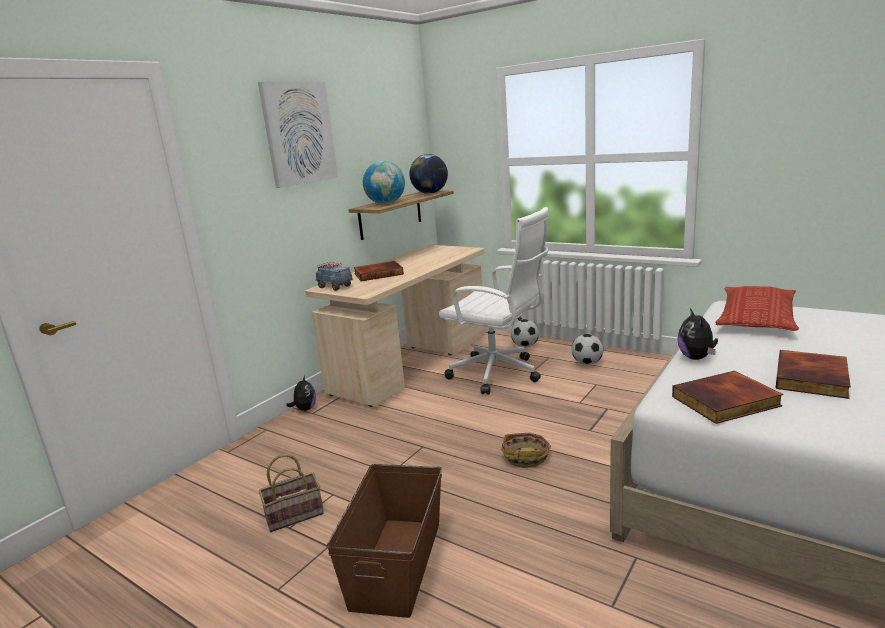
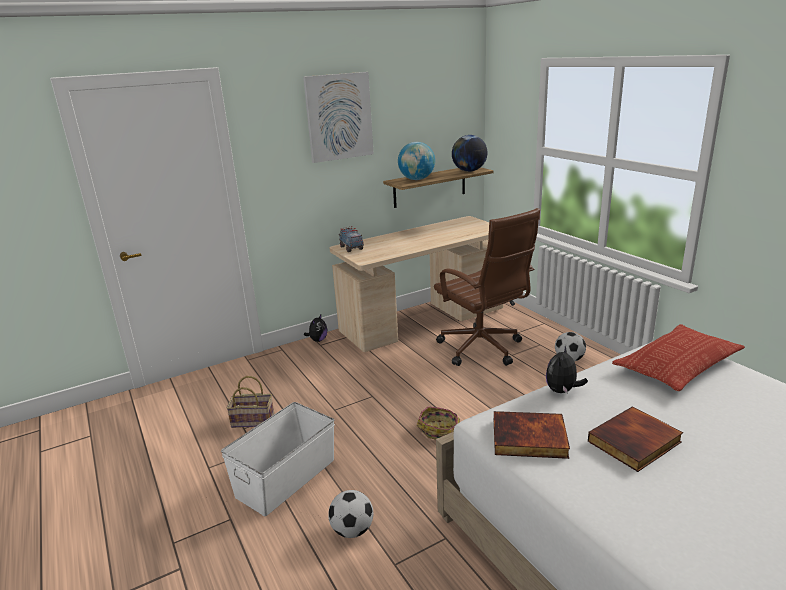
camera: 25 degrees right, 5 degrees up
(378, 273) = (395, 241): book -> none
(398, 563) = (287, 477): brown storage box -> white storage box
(499, 374) = (483, 349): white office chair -> brown office chair
(525, 346) = (529, 328): football -> football (352, 530)

